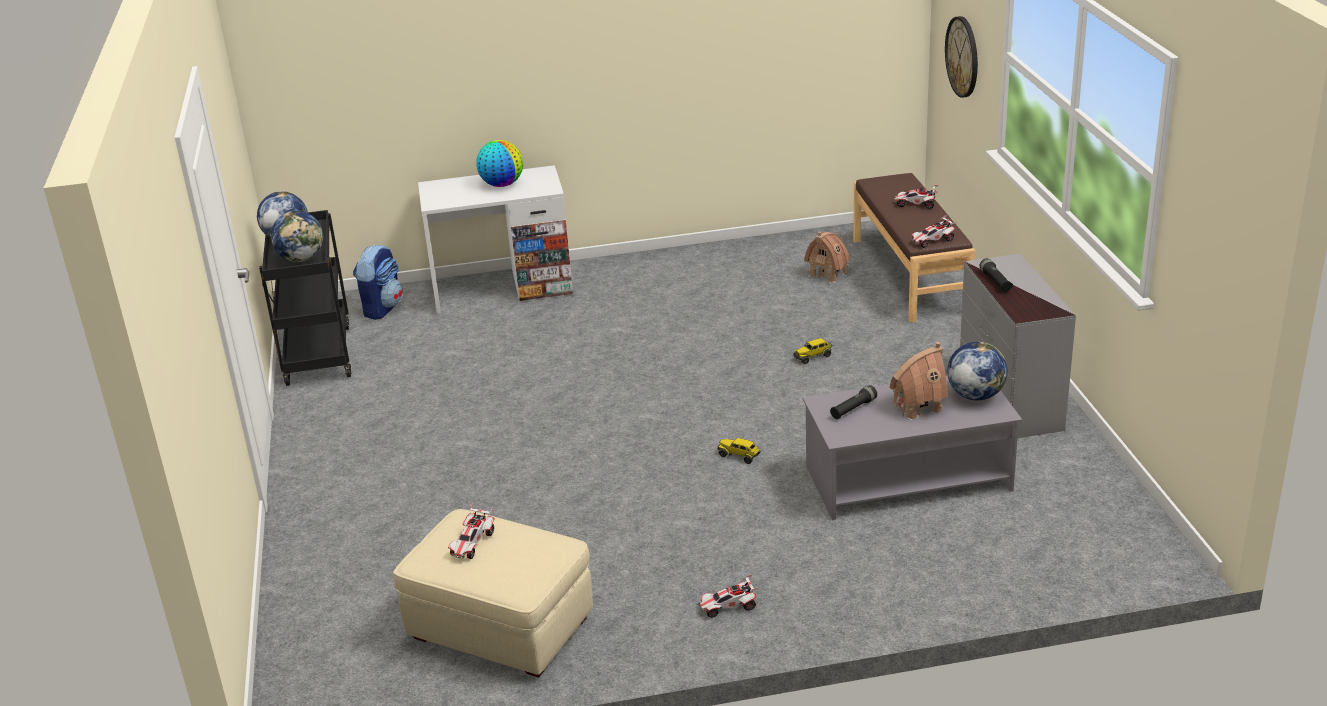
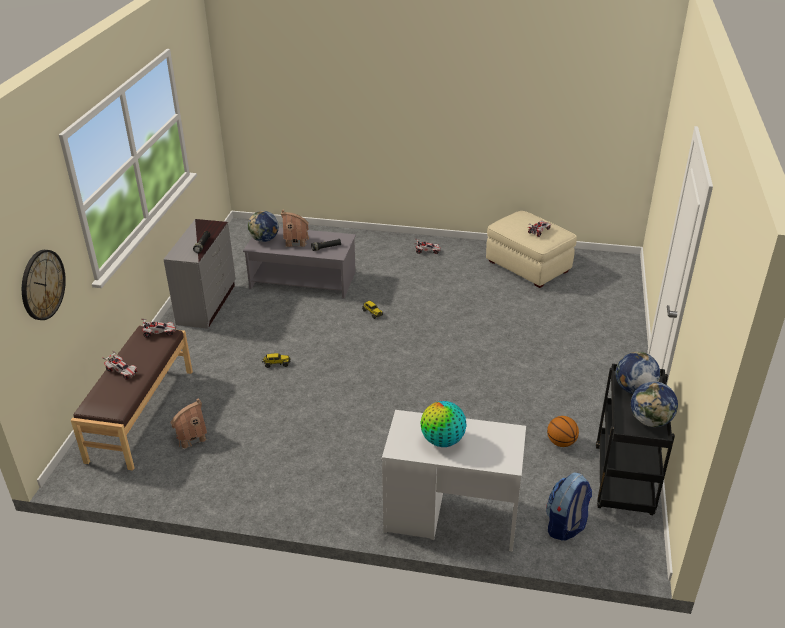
camera: 160 degrees left, 5 degrees up
(395, 370) = (561, 442): none -> basketball

